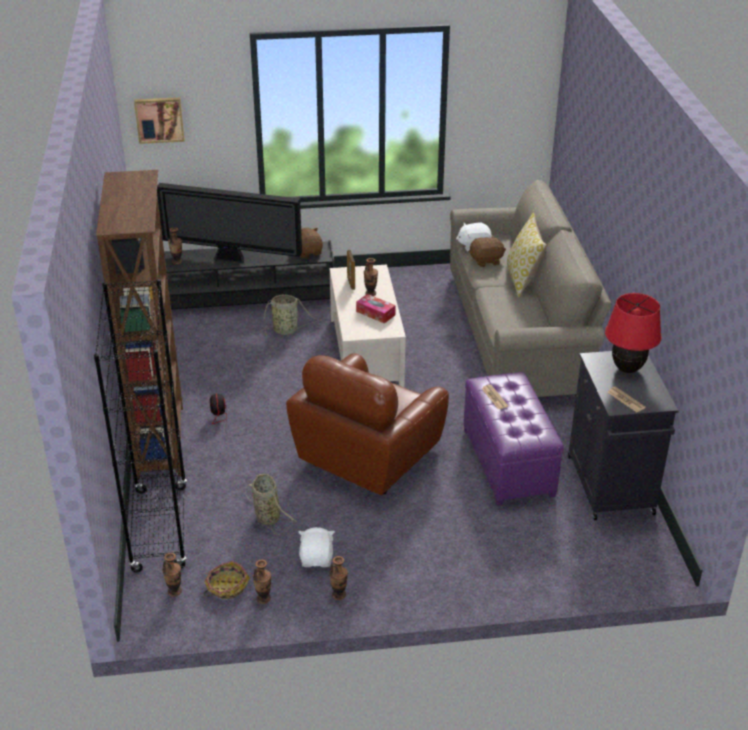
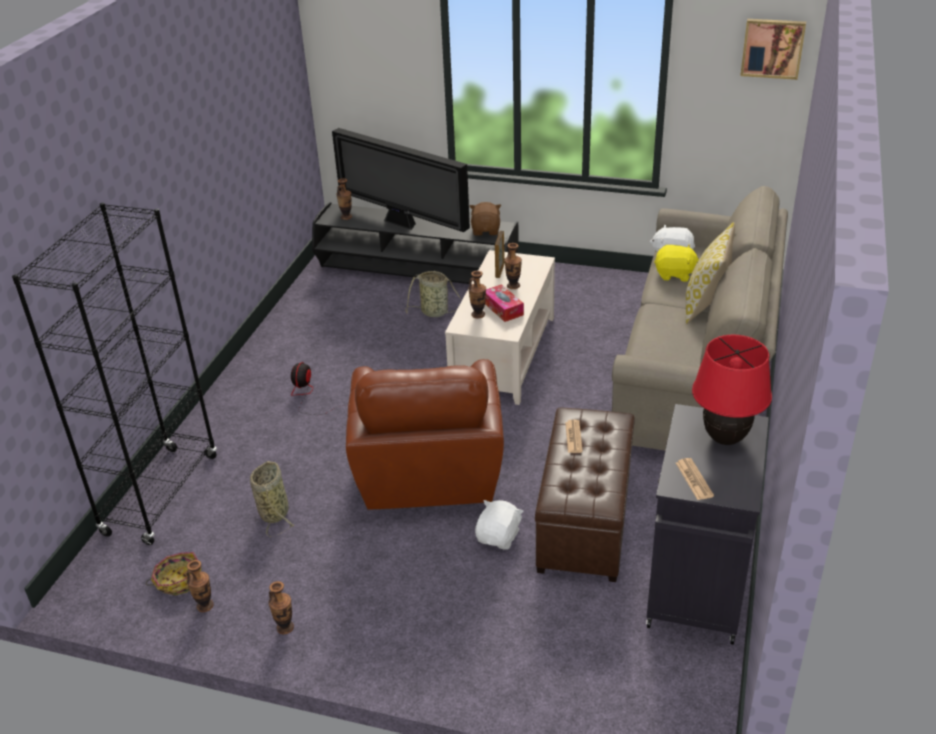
camera: 25 degrees right, 0 degrees up
(159, 119) = (344, 57): picture -> picture (772, 48)
(161, 441) = (230, 401): brown bookcase -> none
(174, 591) = (125, 569): vase -> vase (478, 315)
(317, 558) = (292, 576): white plush toy -> white plush toy (499, 537)
(369, 456) = (429, 472): brown armchair -> brown armchair turned 60 degrees counterclockwise
(486, 261) = (675, 274): brown plush toy -> yellow plush toy
(508, 462) = (585, 522): purple ottoman -> brown ottoman

